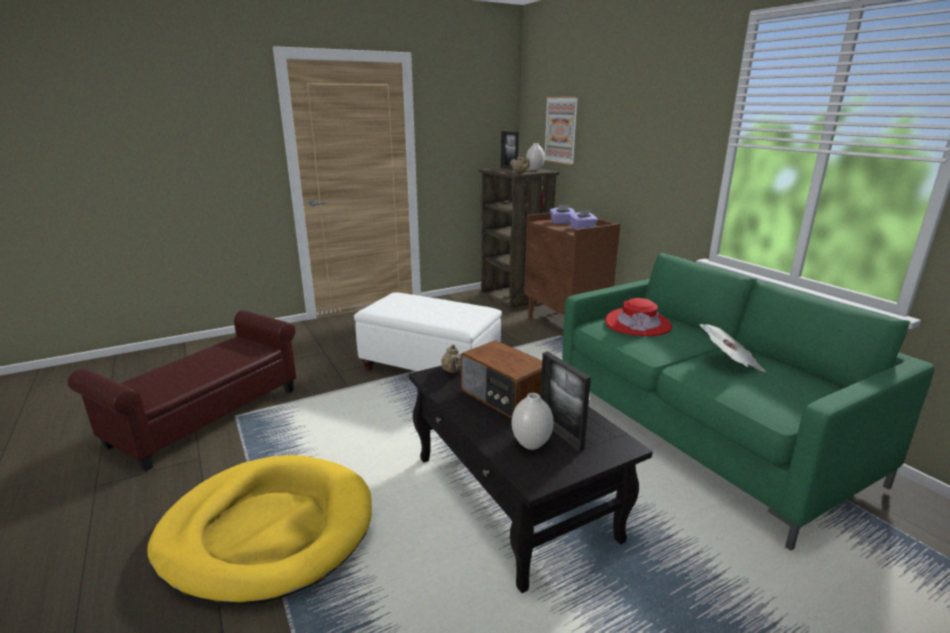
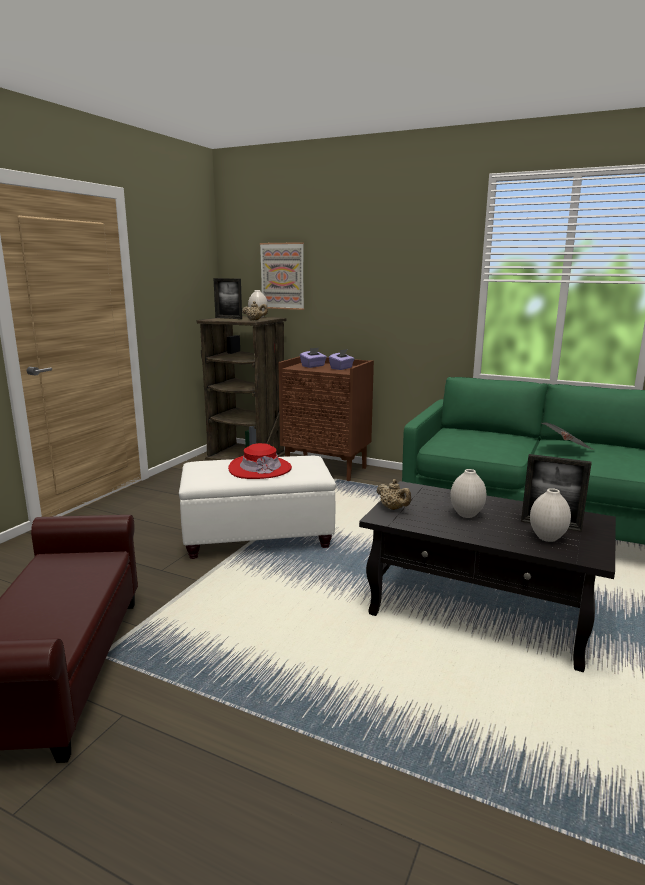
camera: 35 degrees left, 5 degrees down
(268, 530) = (323, 738): yellow dog bed -> none
(502, 397) = (467, 514): radio -> white vase
(637, 324) = (466, 439): red hat -> red hat (260, 468)

